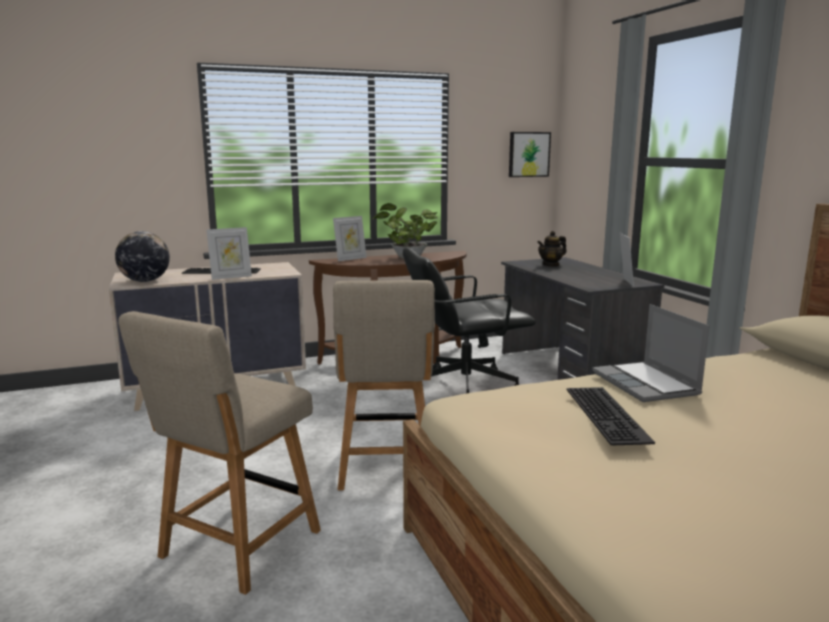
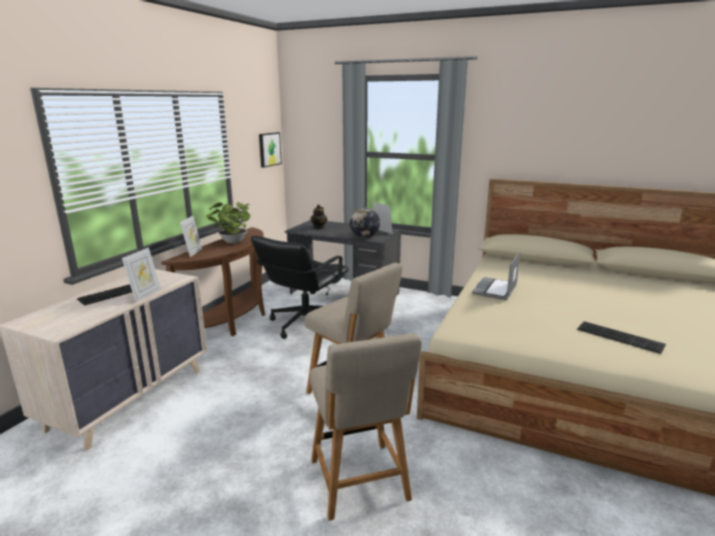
camera: 45 degrees left, 5 degrees up
(145, 281) = (72, 323): globe -> globe (364, 237)
(609, 414) = (524, 311): keyboard -> keyboard (621, 336)
(647, 384) = (495, 290): laptop -> laptop turned 90 degrees clockwise

